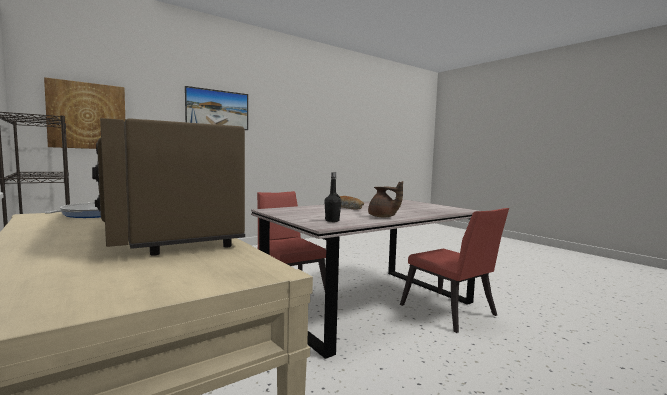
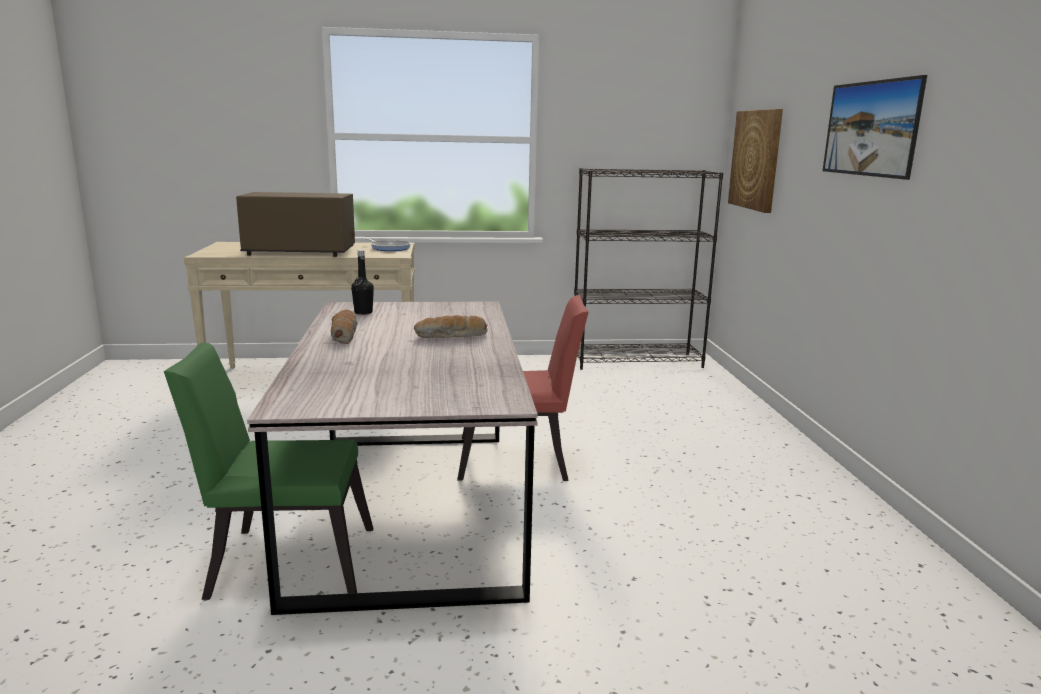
camera: 120 degrees right, 10 degrees up
(383, 217) = (344, 334): brown teapot -> bread
(451, 313) = (283, 561): red chair -> green chair

